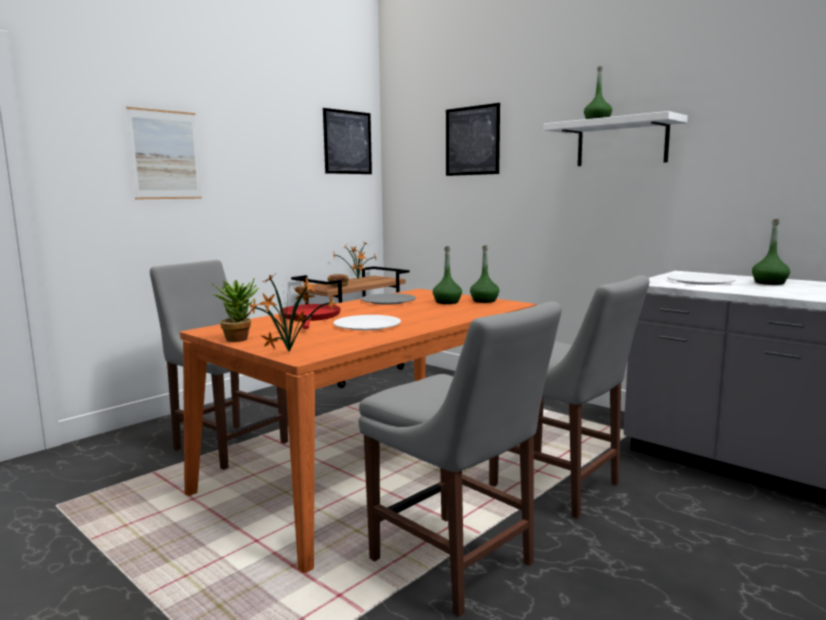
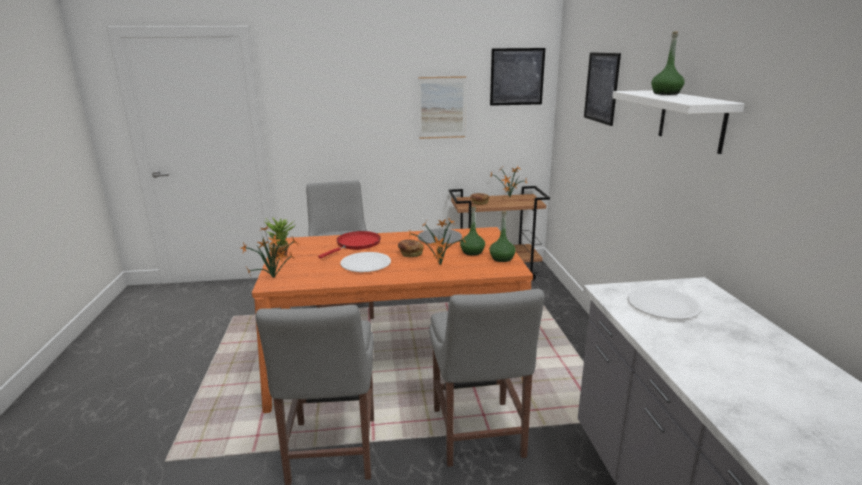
camera: 40 degrees right, 10 degrees up
(165, 155) = (349, 98): picture -> picture (442, 107)
(392, 312) = (410, 253): none -> bread
(445, 313) = (439, 265): none -> potted plant
(769, 283) = (732, 334): green bottle -> none

